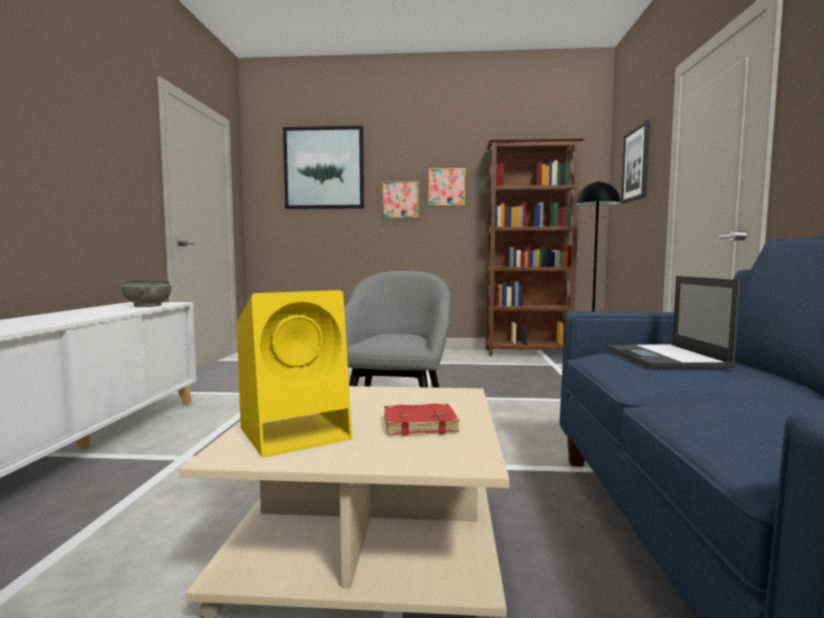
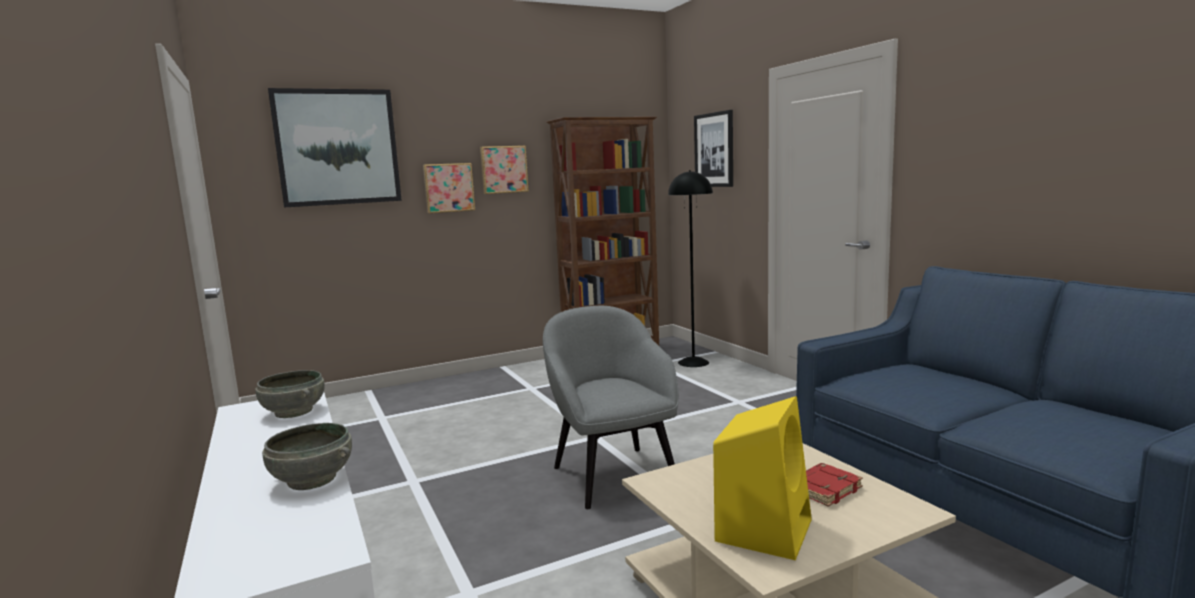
camera: 30 degrees left, 5 degrees up
(52, 322) = (311, 480): none -> grey bowl
(665, 358) = (903, 378): laptop -> none

